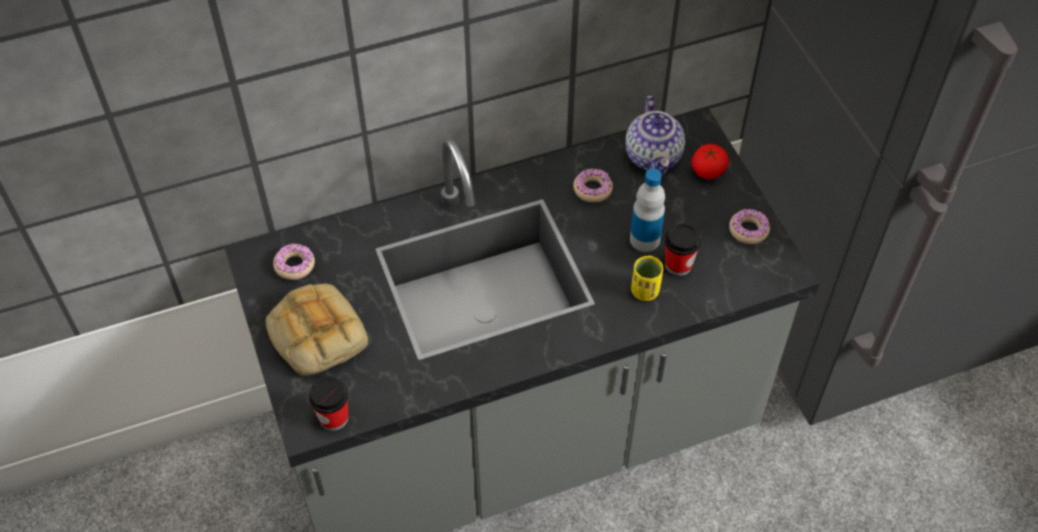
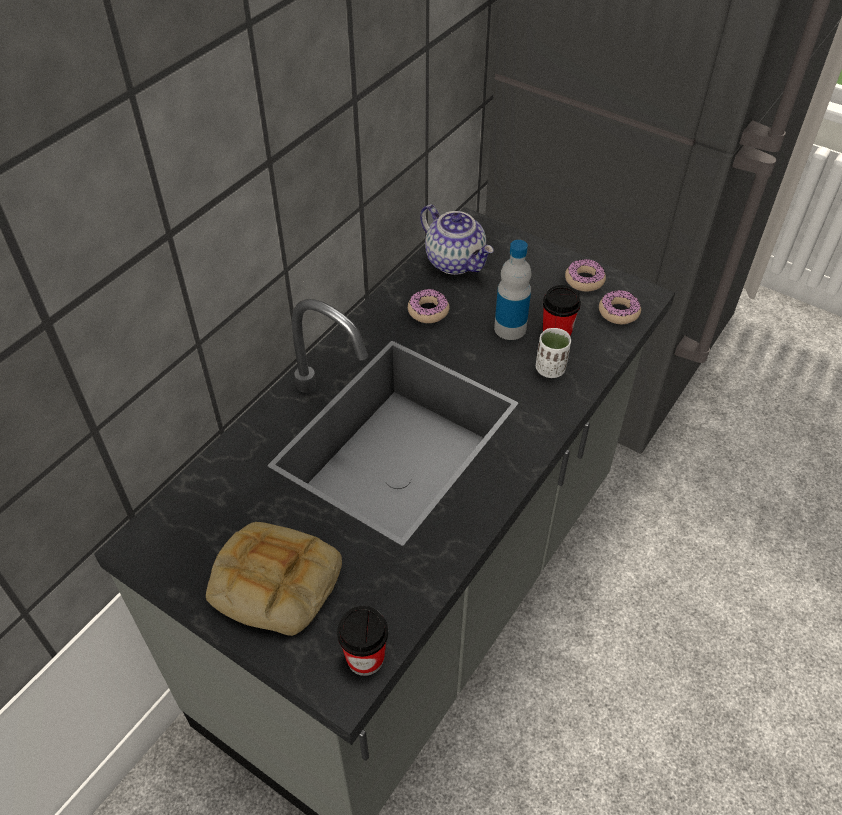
camera: 35 degrees left, 5 degrees down
(294, 265) = (192, 528): donut -> donut (618, 312)
(645, 291) = (550, 369): yellow cup -> white cup
(708, 170) = (509, 251): tomato -> none

